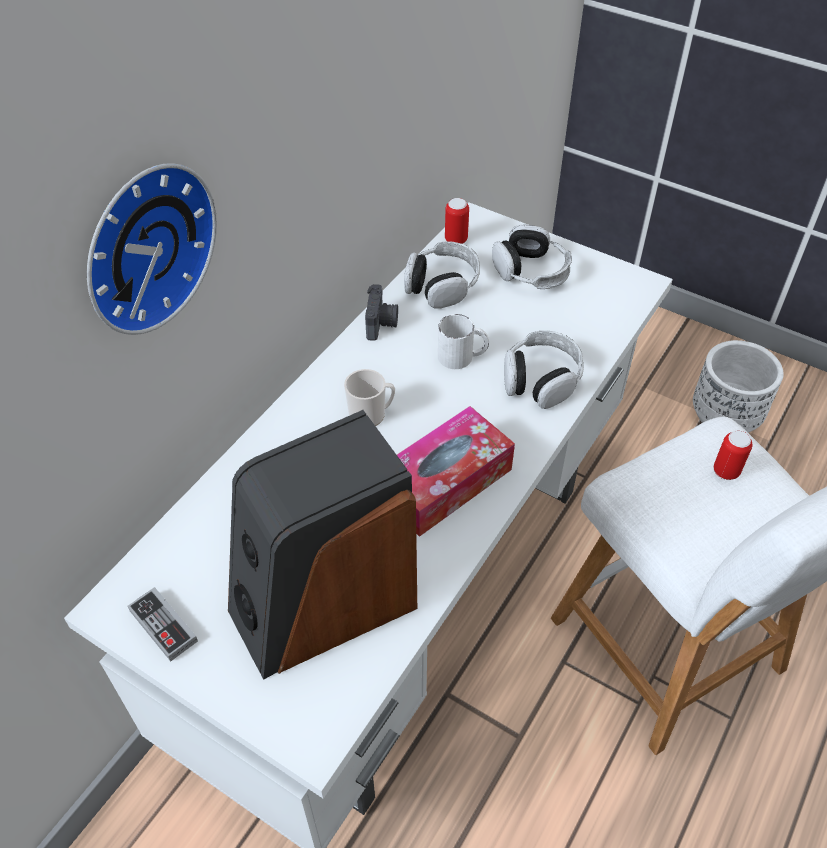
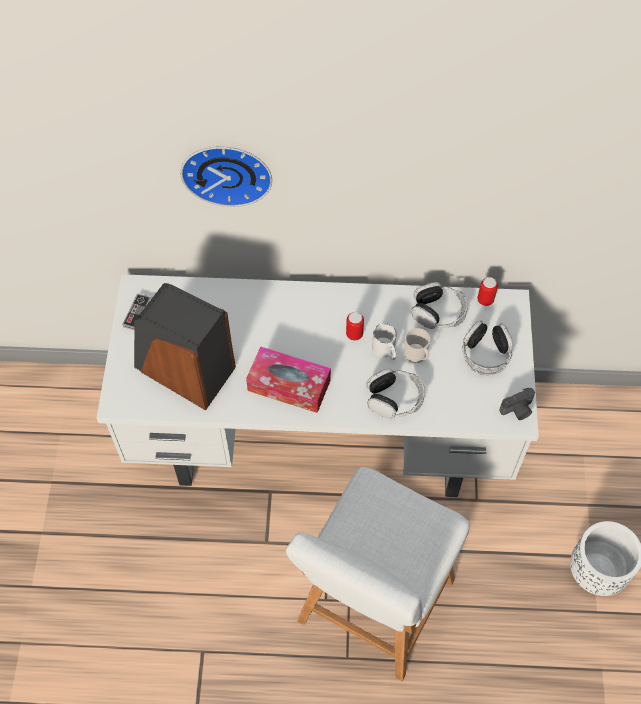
camera: 60 degrees right, 10 degrees up
(371, 414) = (313, 329): mug -> mug (417, 355)
(382, 323) = (384, 299): camera -> camera (518, 410)
(726, 471) = (412, 533): can -> can (354, 334)

